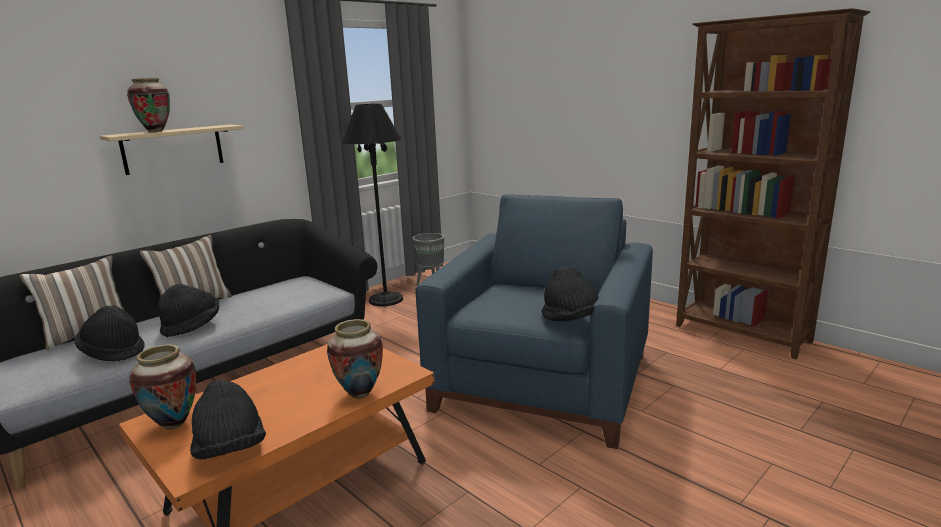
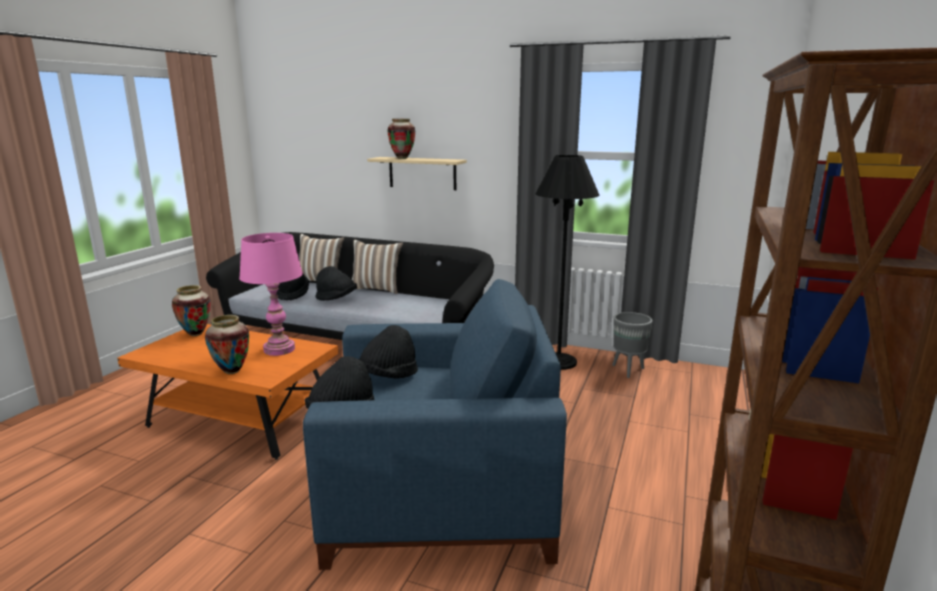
camera: 65 degrees right, 0 degrees up
(230, 450) = (162, 355): black hat -> black hat (388, 376)
(325, 364) = (279, 349): none -> pink table lamp

